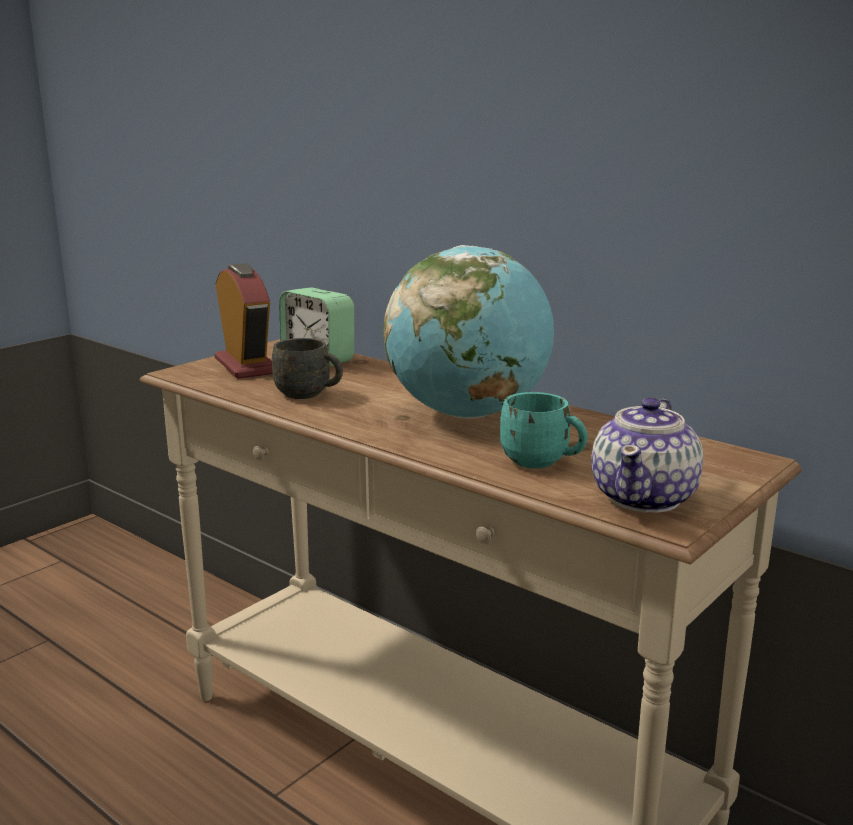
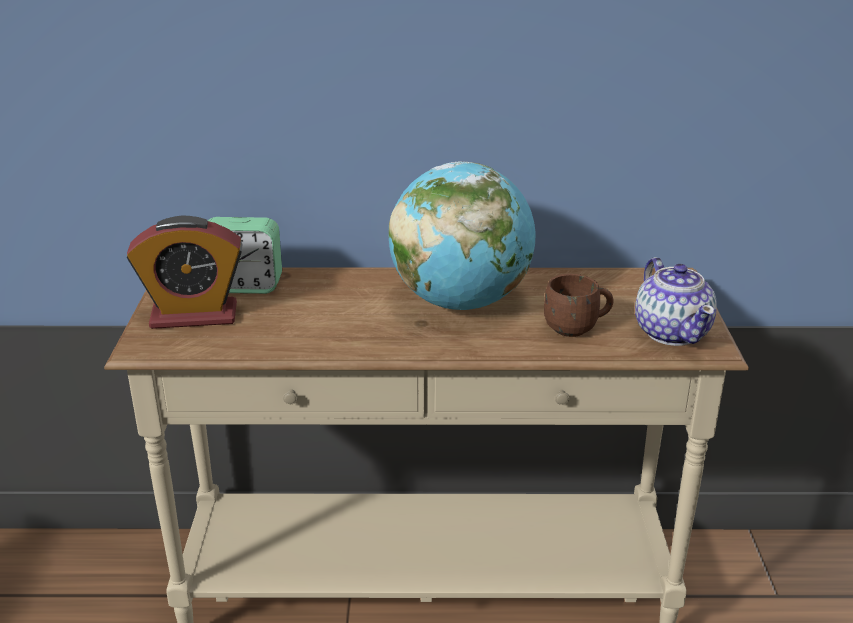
camera: 40 degrees left, 10 degrees up
(246, 366) = (194, 316): alarm clock -> alarm clock turned 150 degrees clockwise
(309, 394) = (311, 327): grey mug -> none
(542, 462) = (577, 328): turquoise mug -> brown mug

